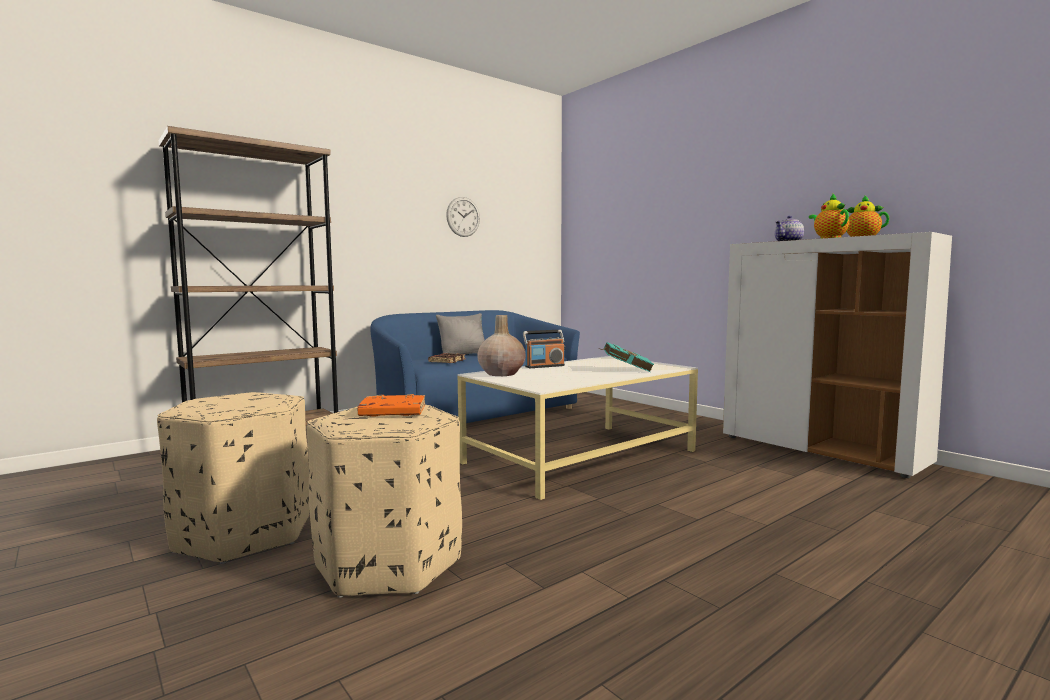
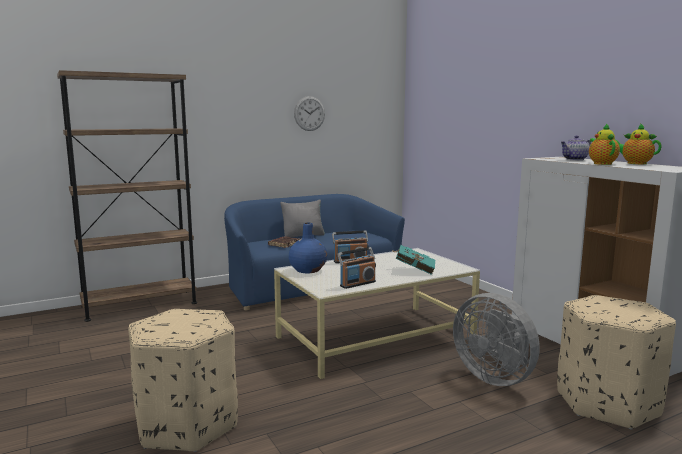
camera: 10 degrees right, 5 degrees up
(244, 534) = (100, 390): beige ottoman -> beige ottoman (608, 403)
(392, 412) = (188, 319): orange book -> none
(501, 374) = (308, 270): beige vase -> blue vase
(573, 381) = (357, 284): none -> radio
(743, 483) = (495, 377): none -> grey fan

